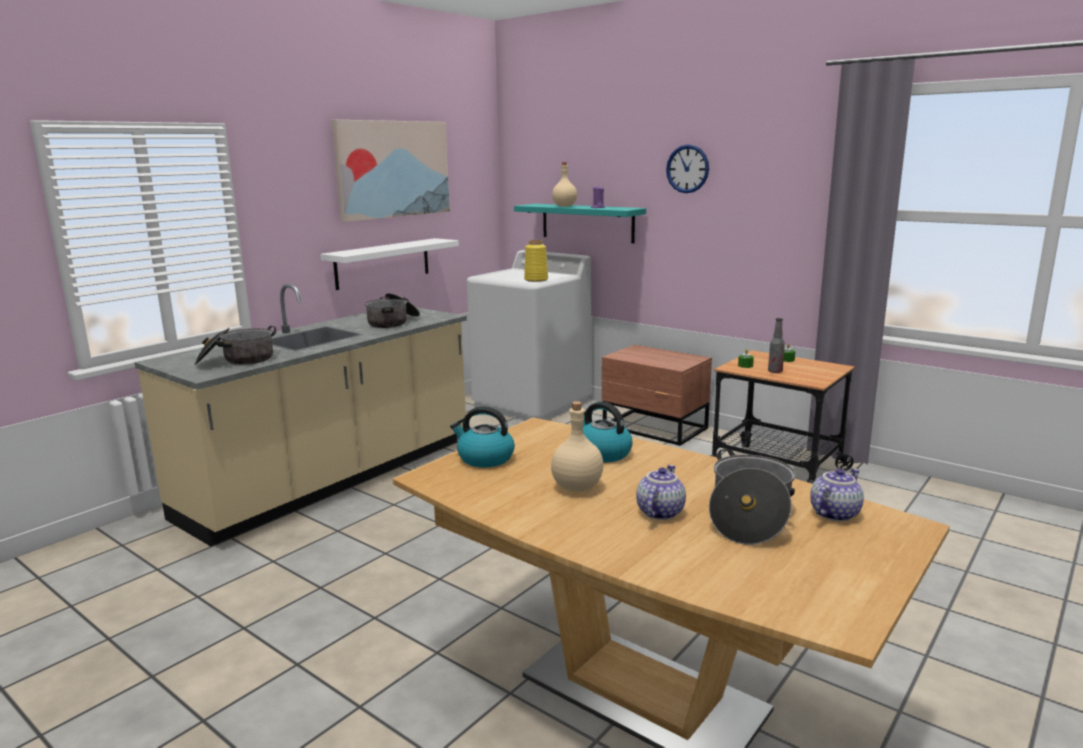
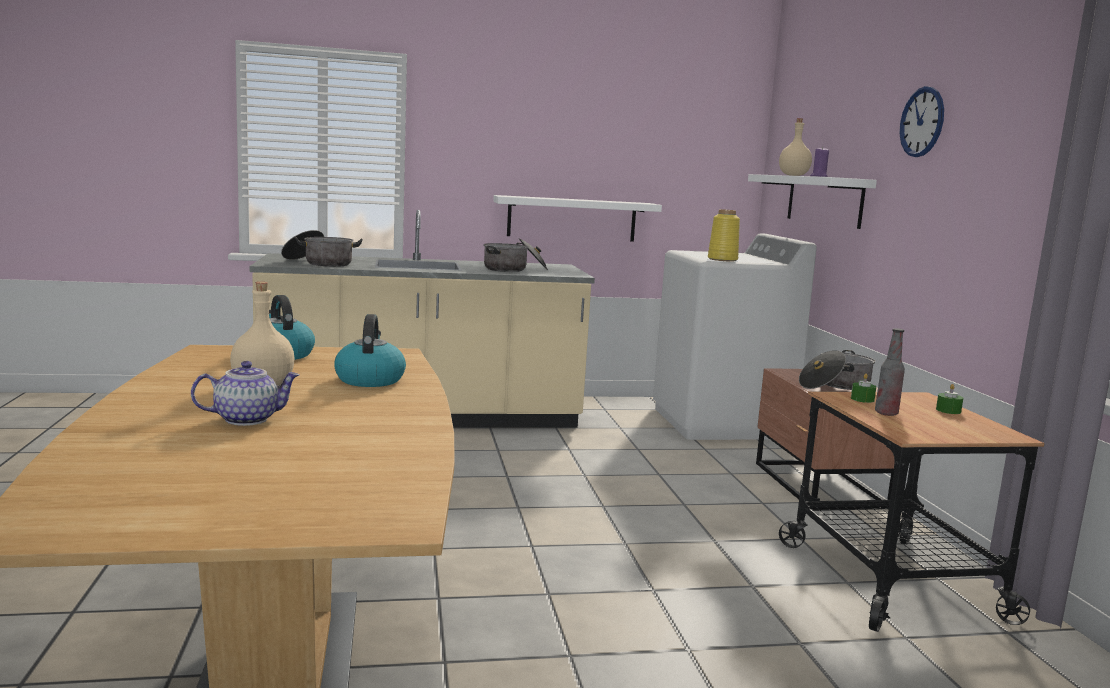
camera: 40 degrees right, 5 degrees down
(393, 169) = (601, 118): picture -> none
(587, 222) = (824, 200): turquoise shelf -> white shelf
(749, 516) = (296, 450): cooking pot -> cooking pot (835, 385)
(833, 513) = (371, 481): teapot -> none

